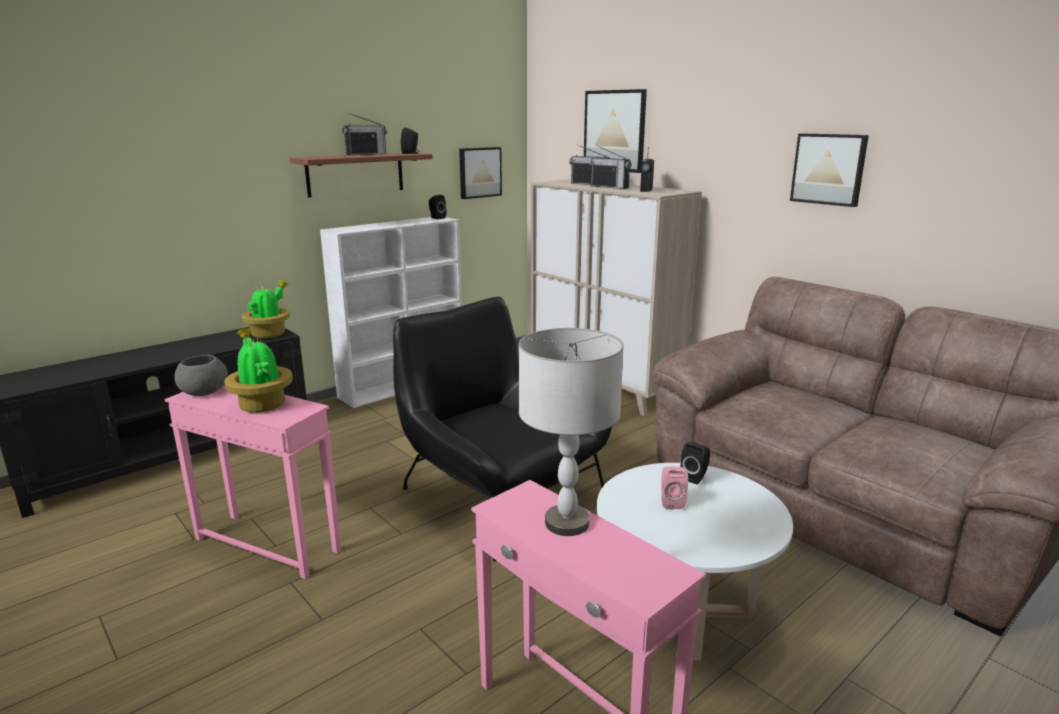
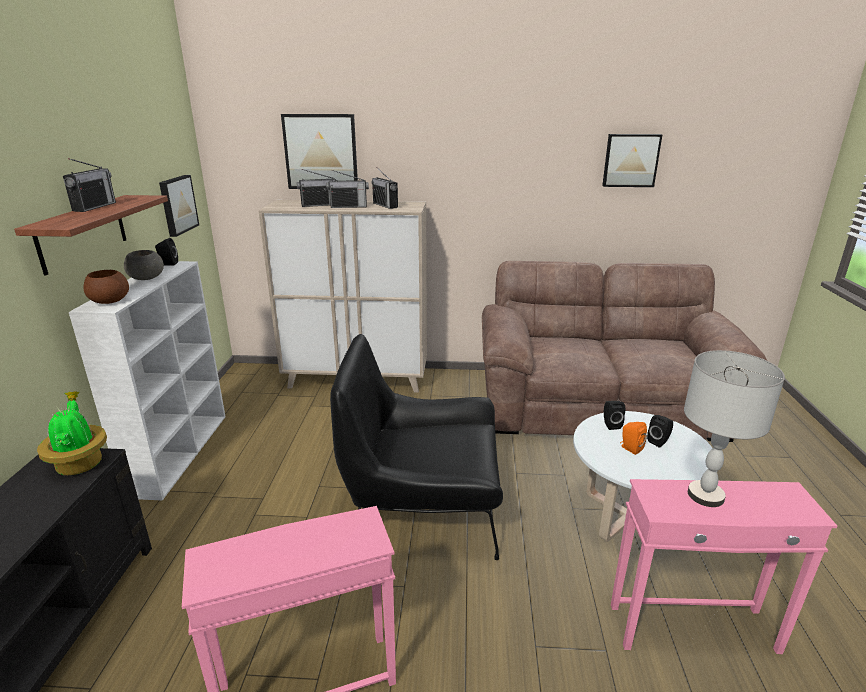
camera: 45 degrees left, 5 degrees up
(203, 392) = (214, 569): grey bowl -> grey bowl (146, 278)
(262, 404) = (313, 542): potted plant -> none
(350, 228) = (109, 301): none -> brown bowl
(411, 153) = (141, 198): black speaker -> black speaker (659, 441)
(671, 502) = (630, 448): pink speaker -> orange speaker
(829, 169) = (530, 177): picture -> picture (630, 160)

